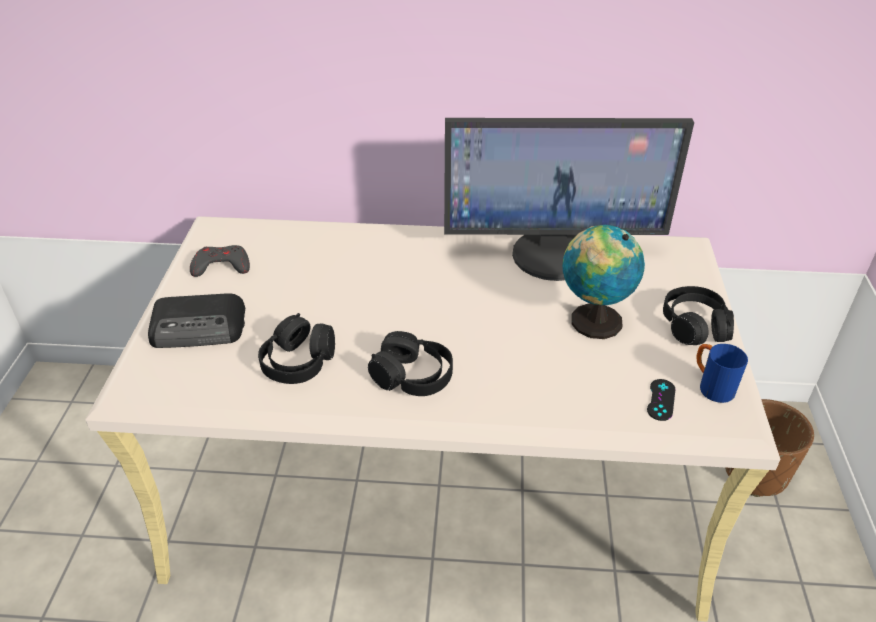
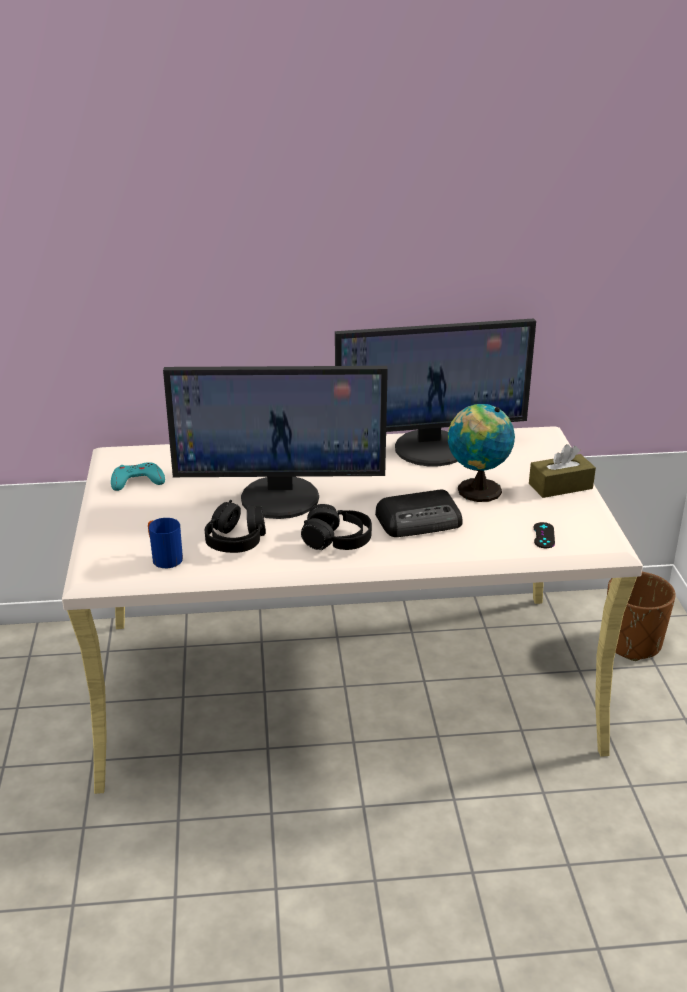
camera: 10 degrees left, 10 degrees down
(200, 328) = (138, 526): radio -> radio (420, 521)
(221, 266) = (137, 481): grey game controller -> turquoise game controller
(367, 305) = (280, 497): none -> monitor
(694, 326) = (560, 486): black headphones -> brown tissue box
(711, 386) = (581, 523): blue mug -> blue mug (163, 558)

